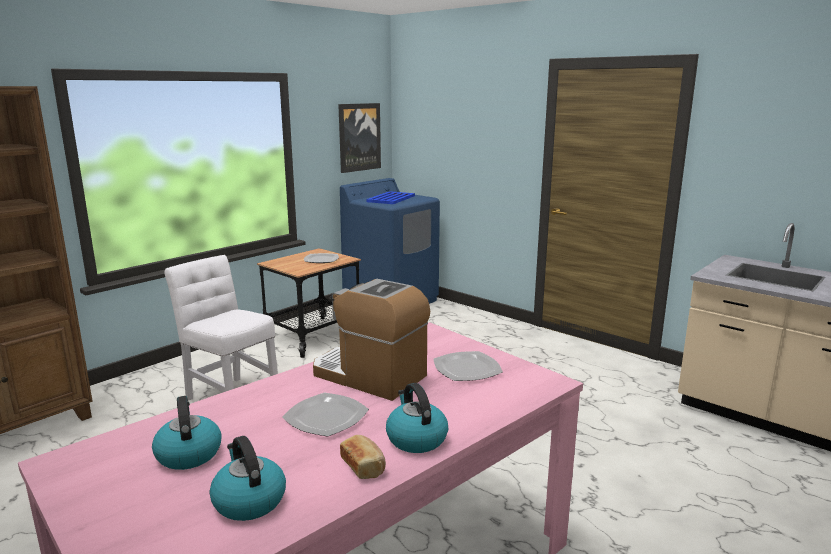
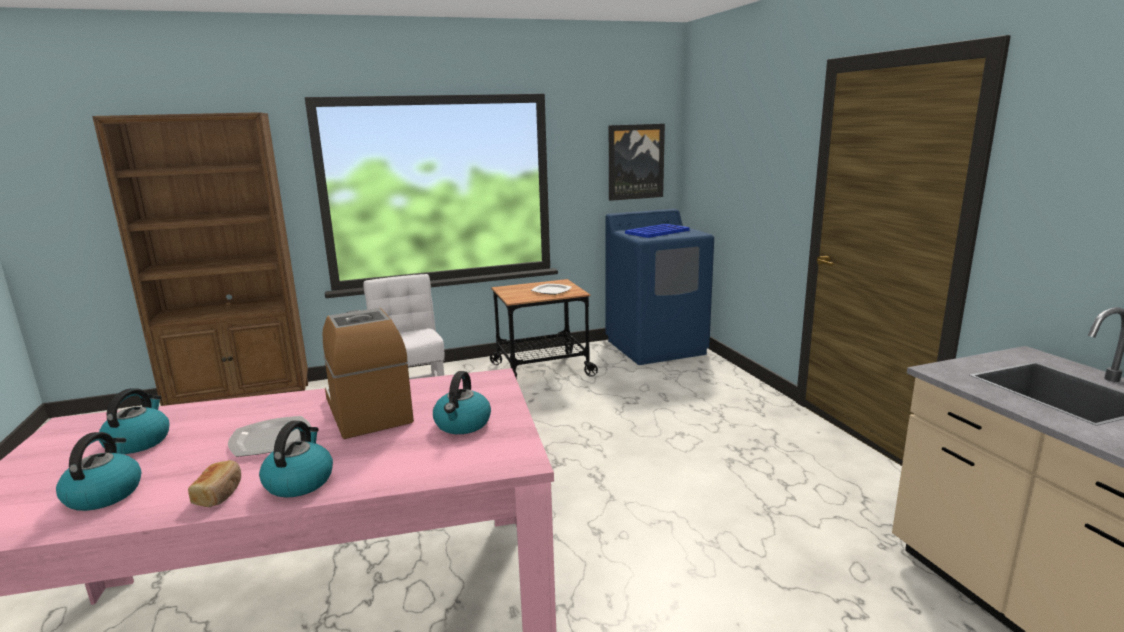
camera: 30 degrees right, 0 degrees up
(467, 368) = (462, 424): plate -> kettle

